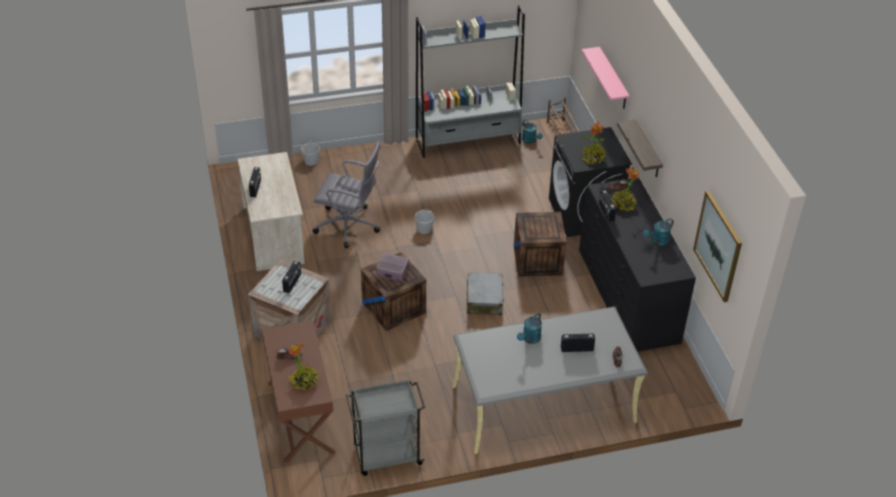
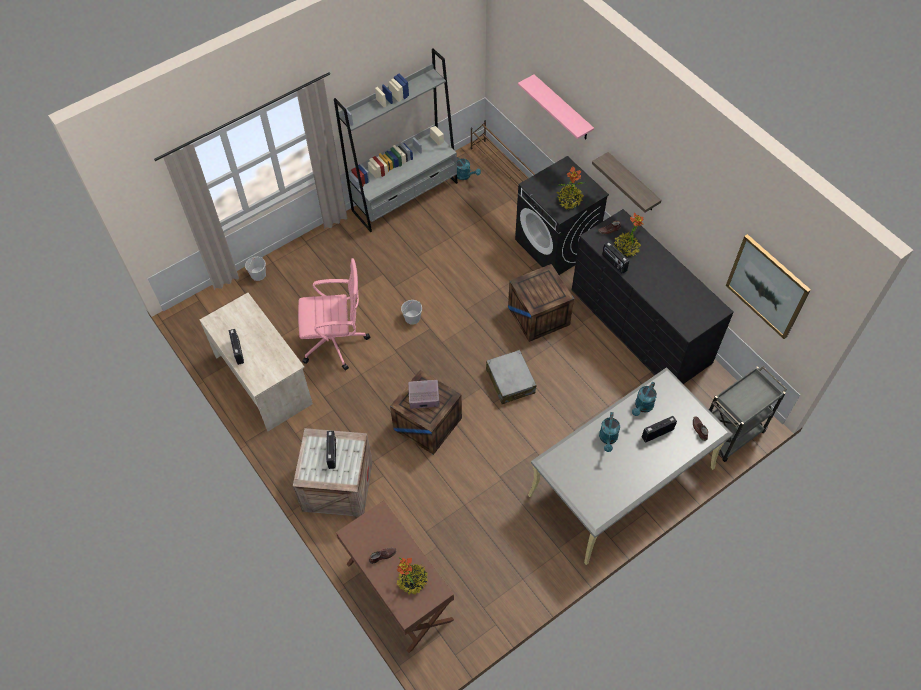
camera: 20 degrees left, 15 degrees up
(349, 226) = (336, 341): grey office chair -> pink office chair
(386, 455) = (504, 602): grey cart -> grey cart (730, 435)
(657, 241) = (678, 281): turquoise watering can -> turquoise watering can (642, 407)

